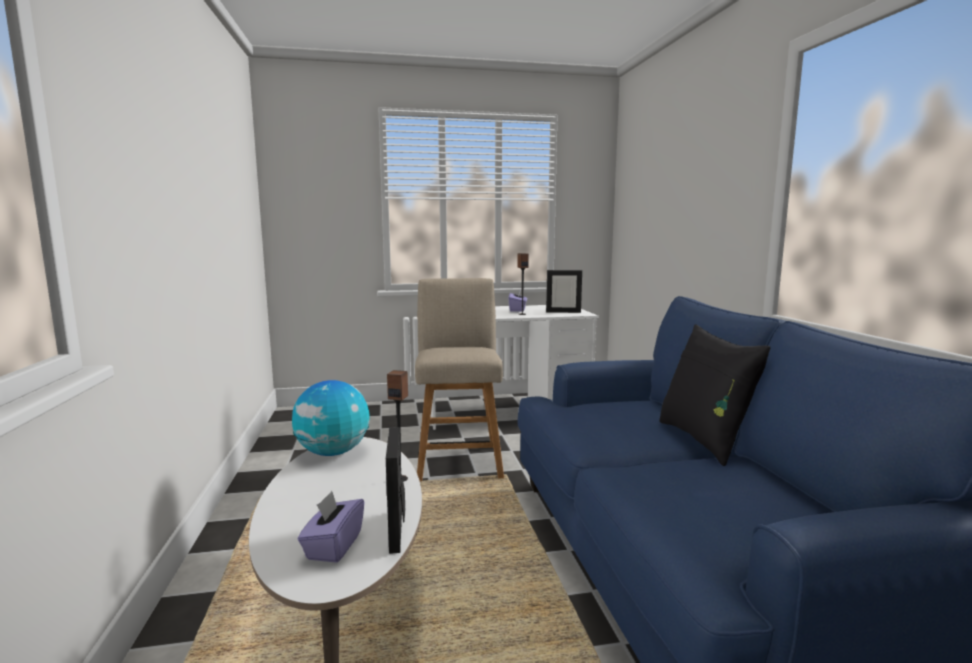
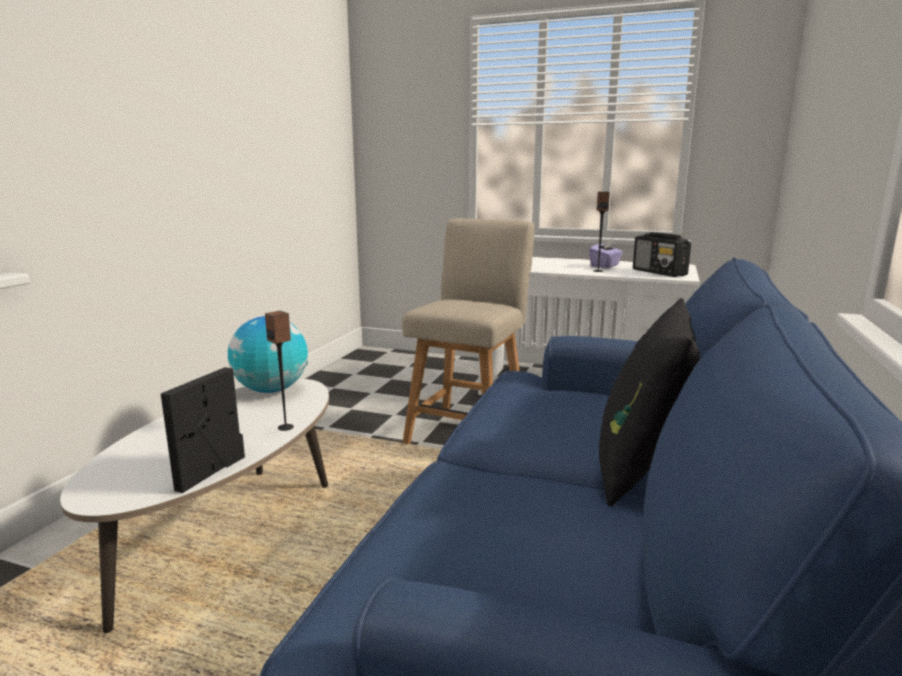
camera: 30 degrees right, 5 degrees up
(333, 546) = (148, 470): purple tissue box -> none
(563, 312) = (659, 273): picture frame -> radio

